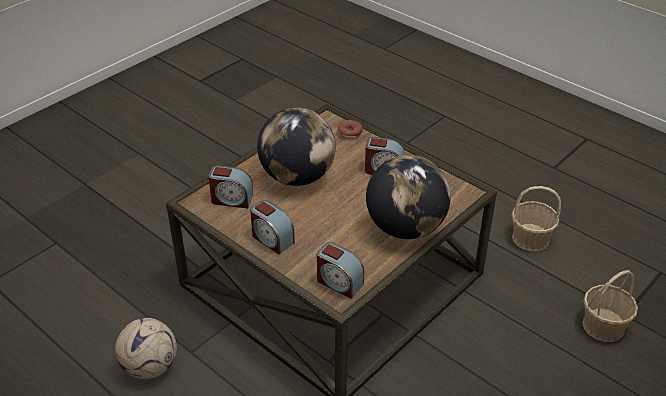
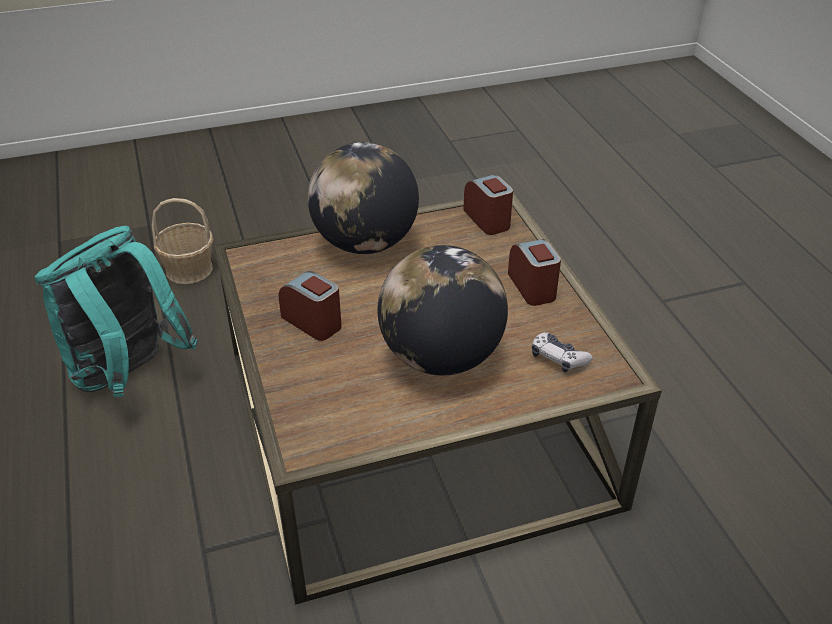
camera: 150 degrees left, 0 degrees up
(149, 366) = (697, 415): football -> none
(231, 199) = (558, 358): alarm clock -> game controller
(349, 132) = (298, 401): donut -> none
(530, 238) = (129, 376): basket -> turquoise backpack

